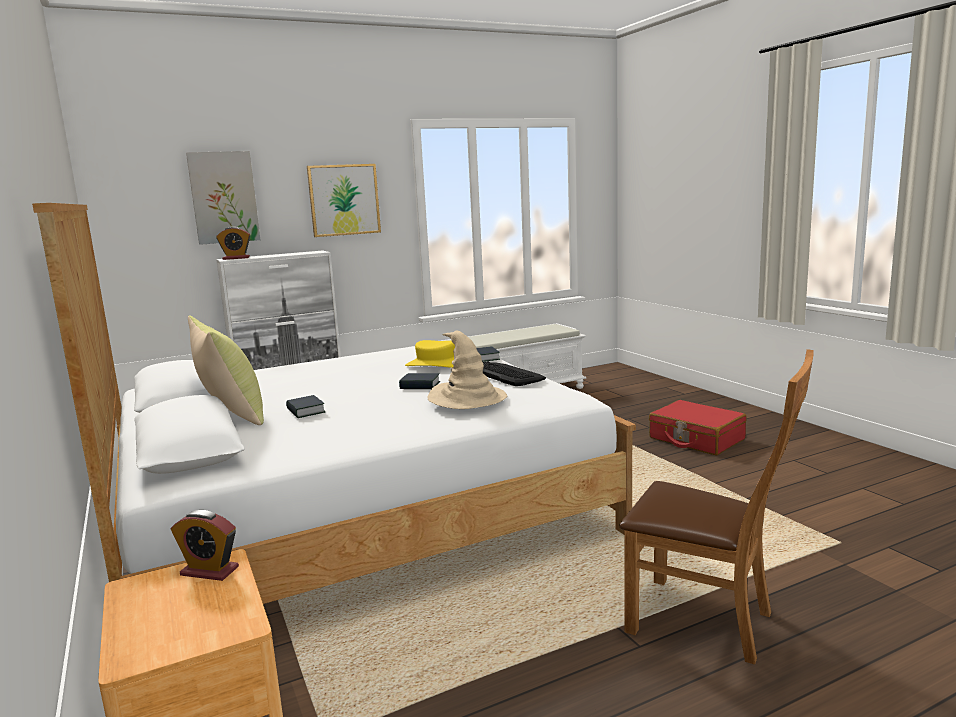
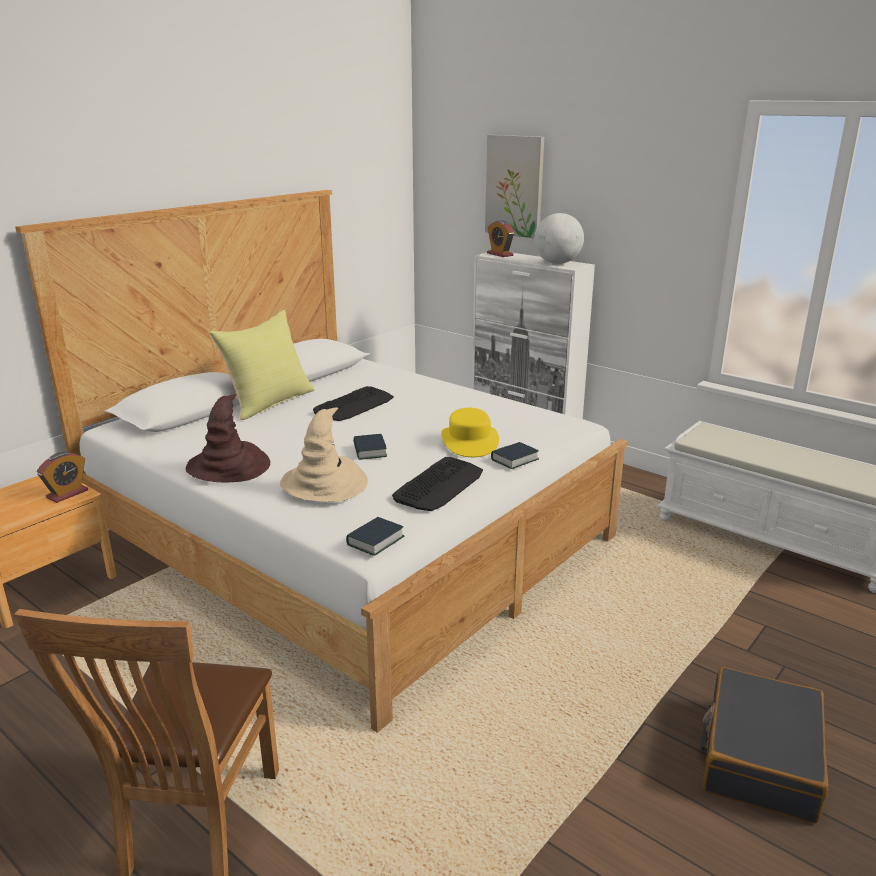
camera: 65 degrees right, 10 degrees up
(209, 571) = (67, 494): alarm clock -> alarm clock turned 135 degrees counterclockwise
(300, 253) = (557, 263): none -> globe
(304, 386) = (354, 405): none -> keyboard
(305, 411) = (282, 425): book -> book (375, 541)
(344, 200) = (635, 207): picture -> none
(375, 431) = (229, 466): none -> brown hat
(696, 439) = (759, 757): red suitcase -> black suitcase

